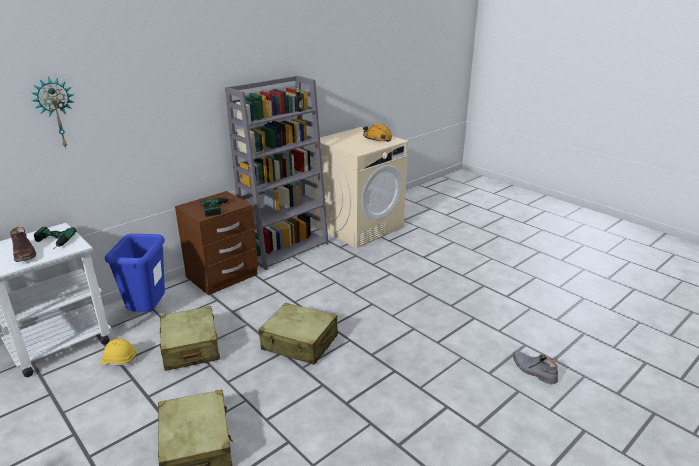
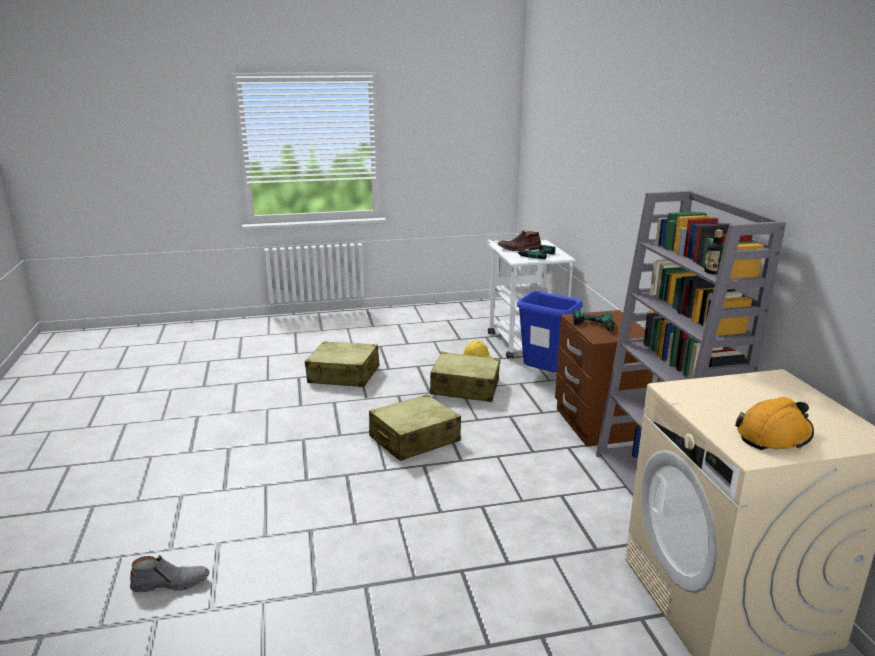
camera: 120 degrees right, 5 degrees down
(56, 113) = (592, 155): wall clock -> none

